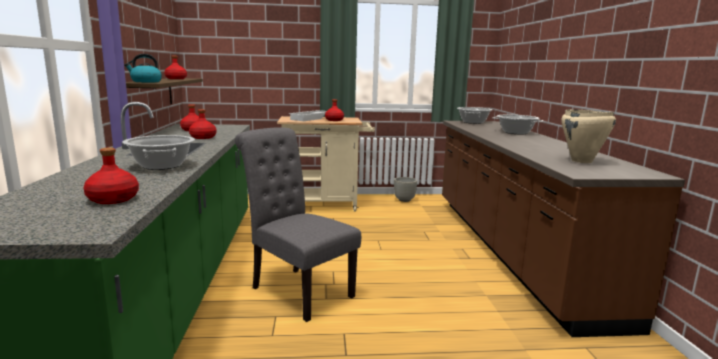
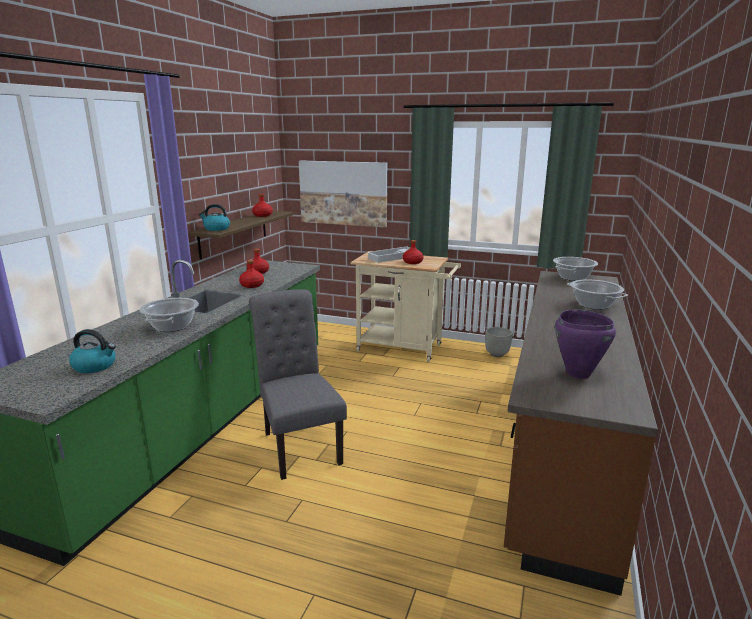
camera: 25 degrees right, 5 degrees up
(112, 199) = (95, 366): red bottle -> kettle
(249, 62) = (343, 193): none -> picture
(581, 161) = (578, 374): beige cooking pot -> purple cooking pot

